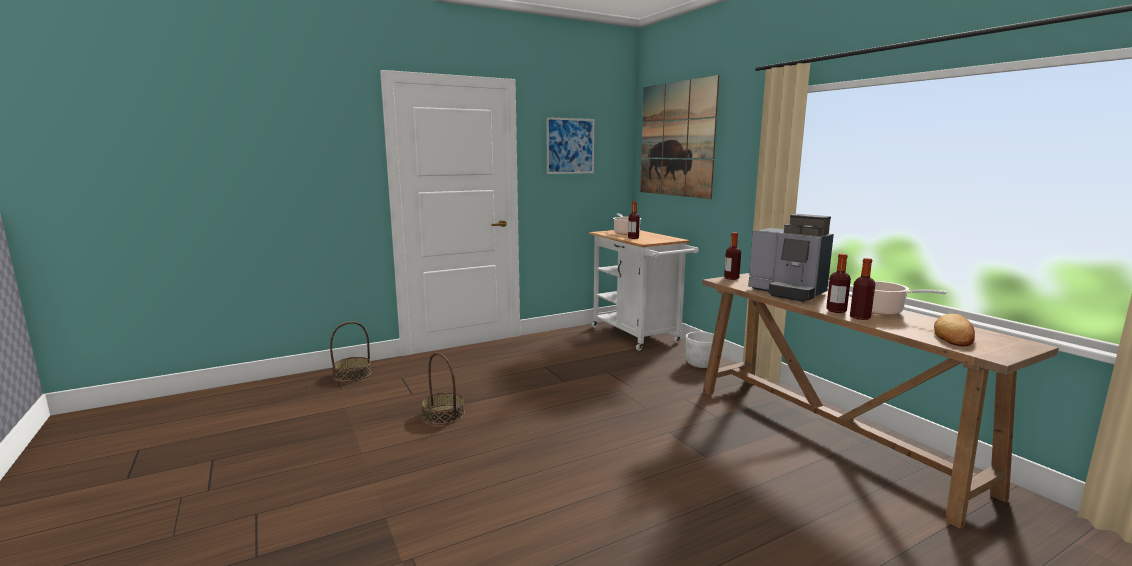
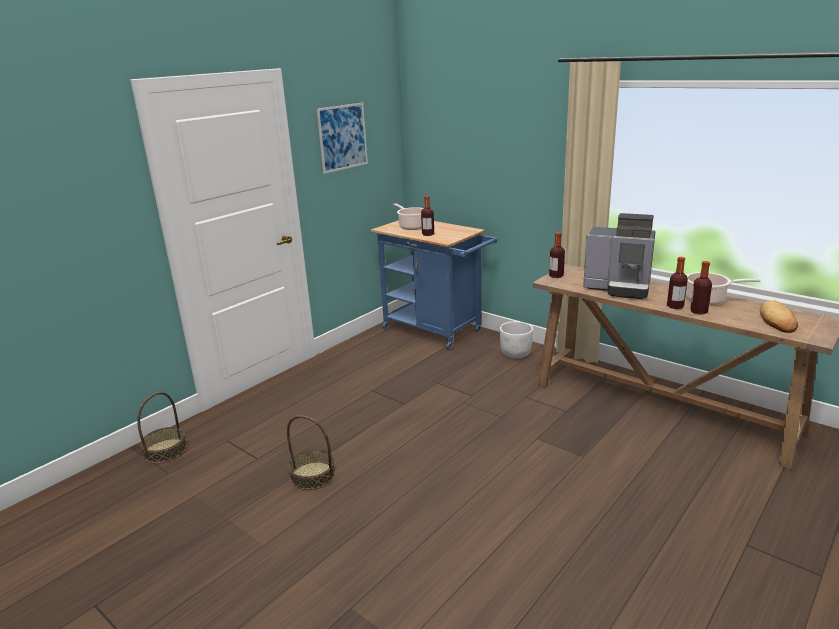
camera: 20 degrees left, 10 degrees up
(638, 336) = (437, 331): white cart -> blue cart
(676, 139) = (458, 122): picture -> none

